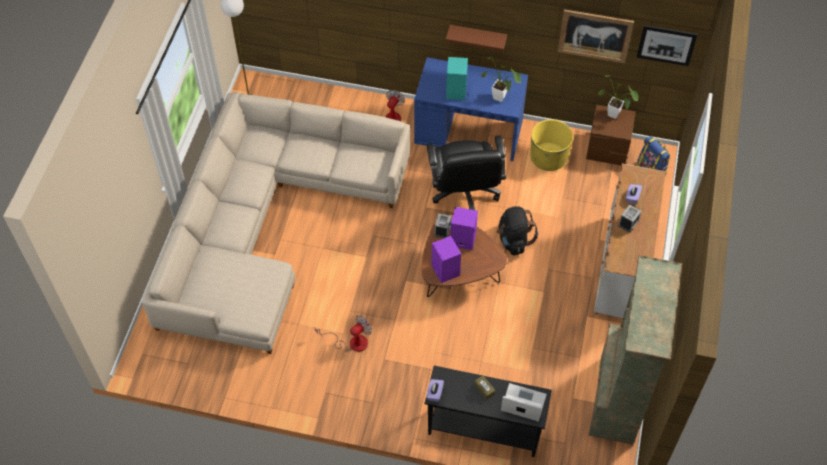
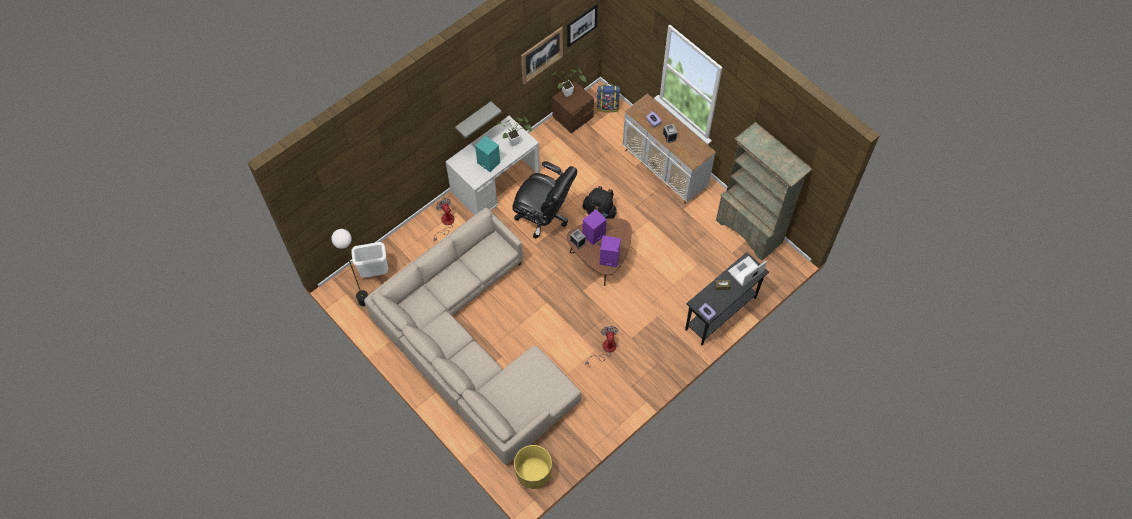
camera: 55 degrees left, 5 degrees up
(287, 99) = (374, 273): none -> white trash can
(468, 131) = (495, 182): blue desk -> white desk
(477, 37) = (473, 119): brown shelf -> grey shelf
(548, 158) = (553, 153): yellow planter -> yellow planter (533, 473)

